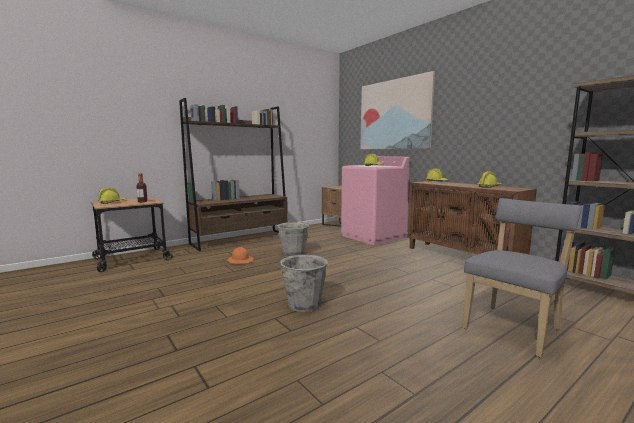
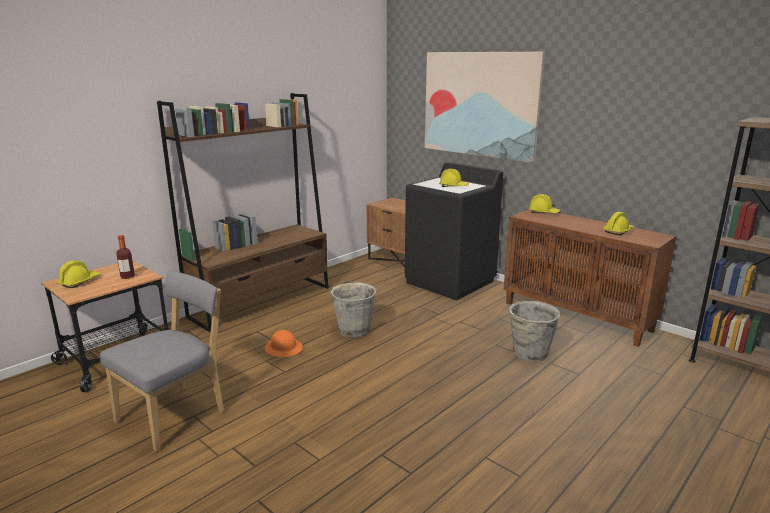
camera: 10 degrees left, 10 degrees up
(302, 305) = (407, 427): grey bucket -> grey bucket (529, 353)
(373, 236) = (450, 282): pink washing machine -> black washing machine
(514, 327) = (660, 437): grey chair -> grey chair (175, 414)

